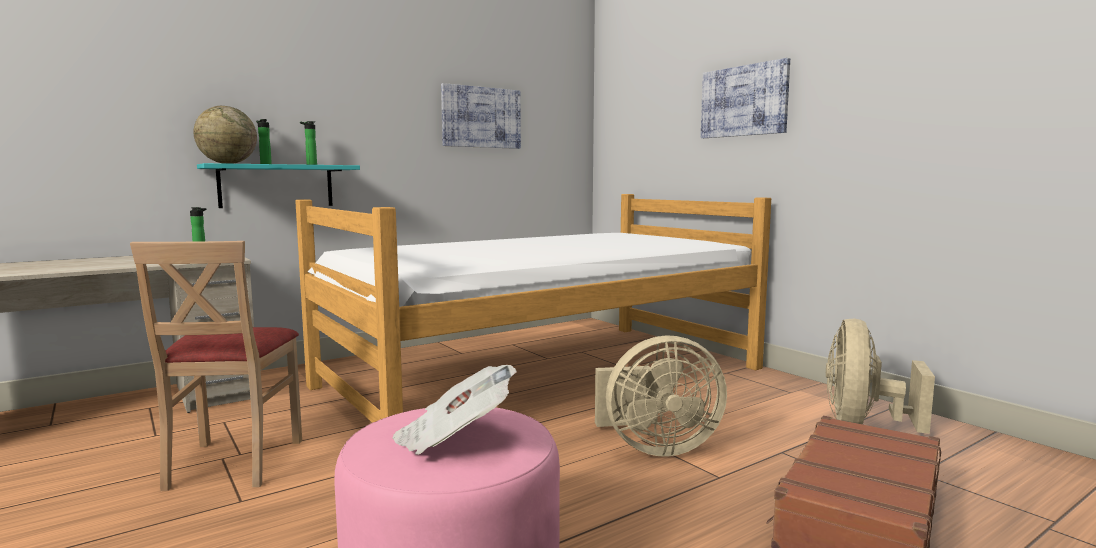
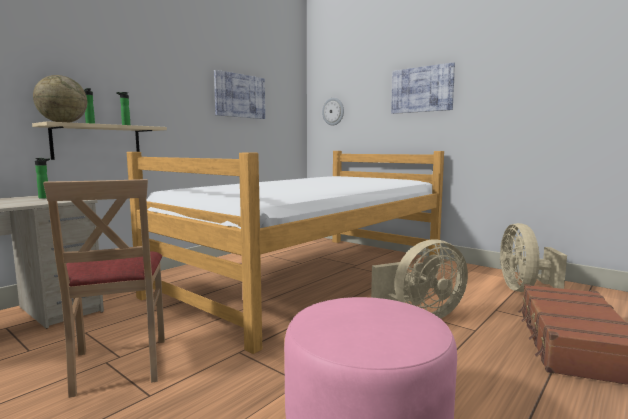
camera: 15 degrees left, 0 degrees up
(276, 186) = (97, 142): turquoise shelf -> beige shelf
(454, 438) = (381, 323): newspaper -> none
(626, 135) = (333, 111): none -> wall clock

